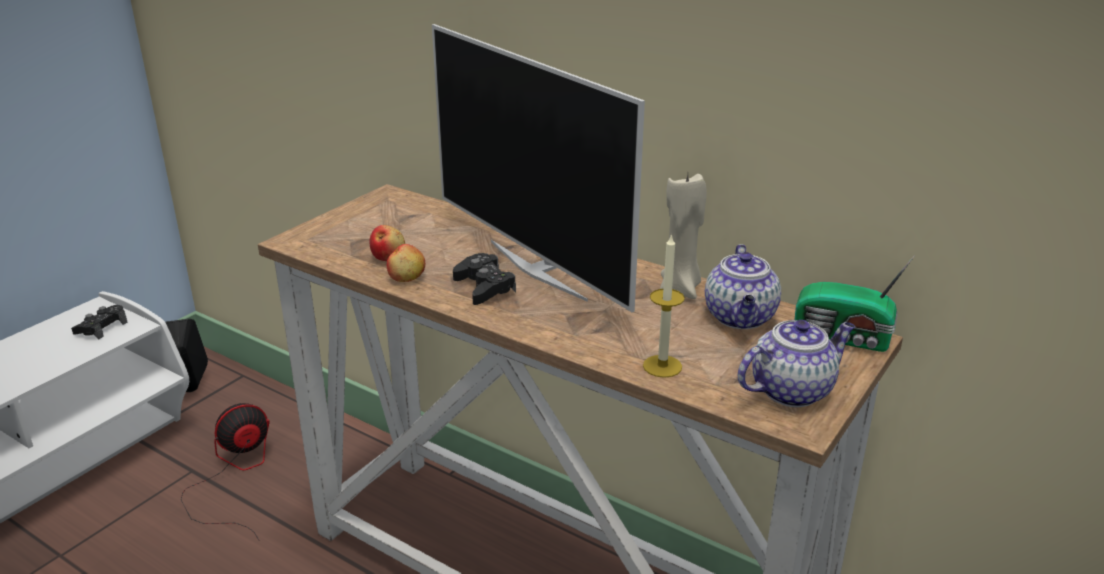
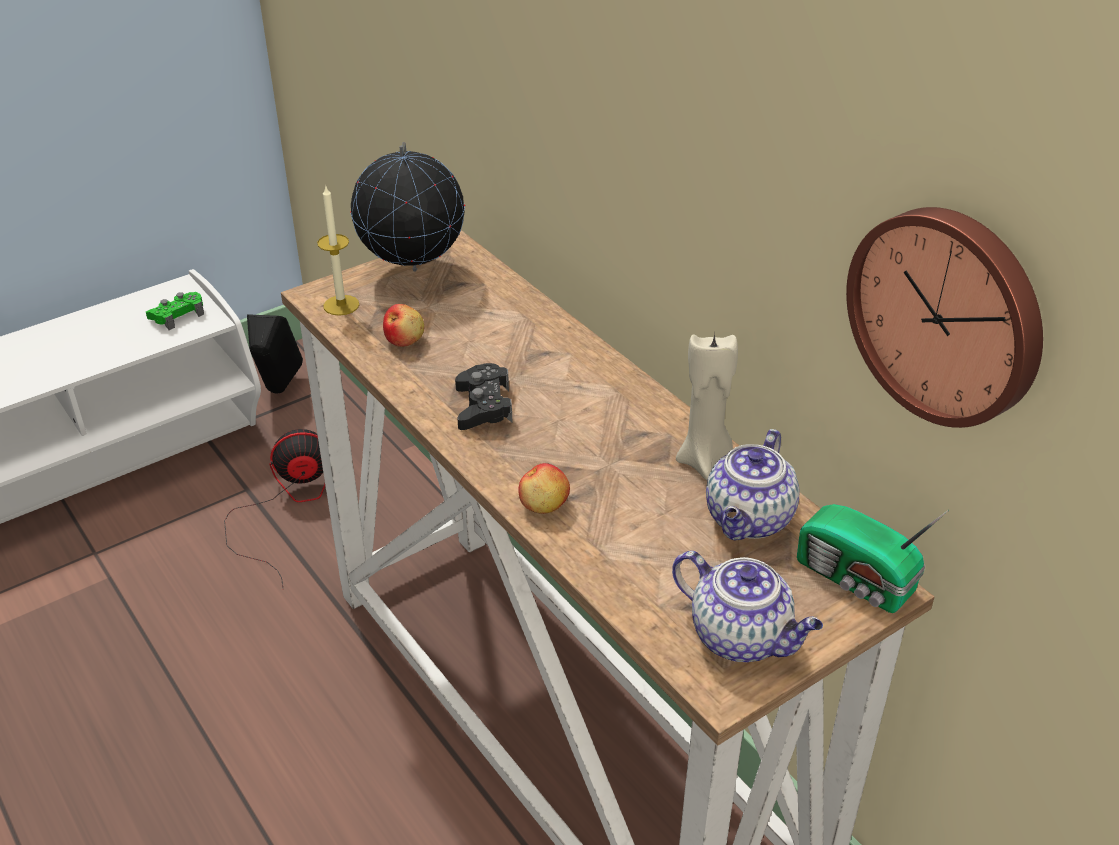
camera: 20 degrees right, 10 degrees up
(102, 327) = (177, 315): black game controller -> green game controller
(365, 214) = (412, 271): none -> globe
(407, 278) = (408, 375): apple -> apple (544, 505)
(539, 269) = (558, 394): television -> none
(662, 366) = (614, 565): candle -> candle (341, 305)
(792, 390) = (742, 637): teapot -> teapot turned 45 degrees clockwise
(889, 101) = (948, 314): none -> wall clock

